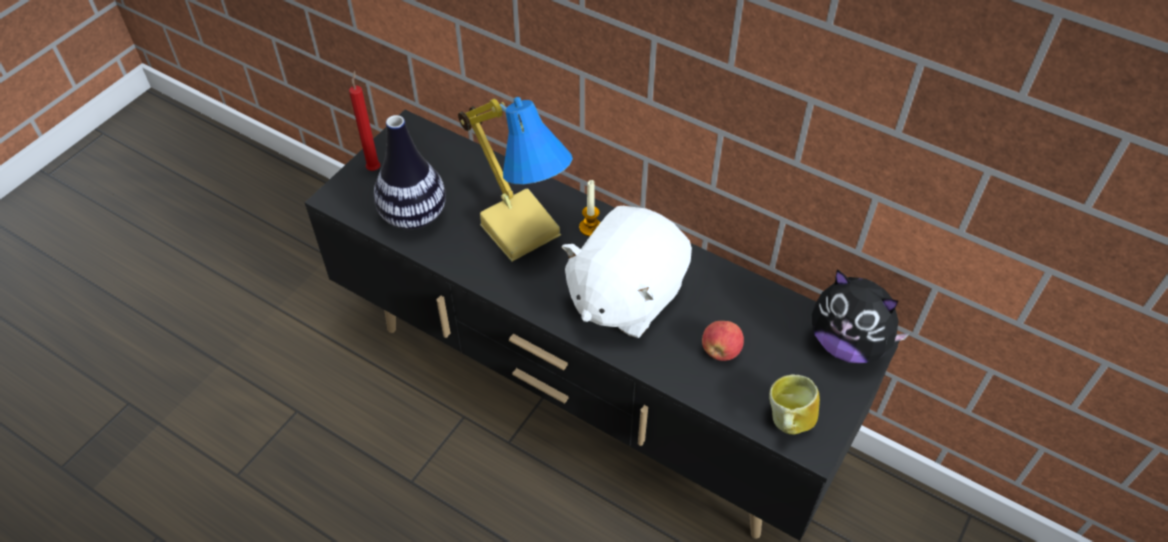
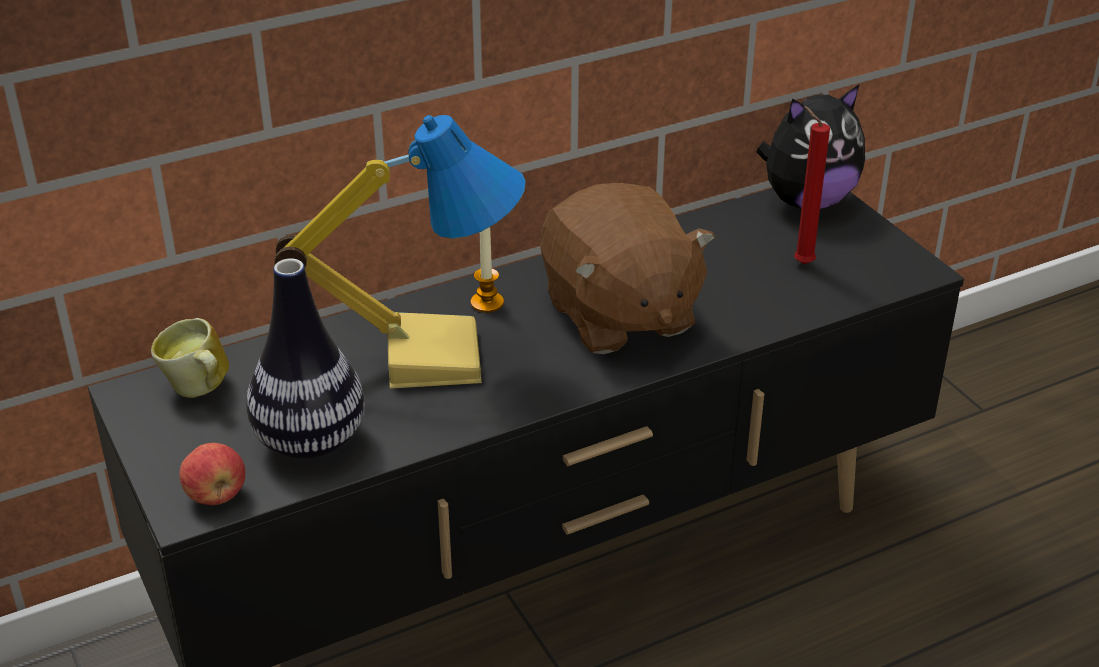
camera: 60 degrees left, 15 degrees down
(374, 168) = (173, 451): red candle -> red candle (800, 263)
(625, 295) = (618, 315): white plush toy -> brown plush toy
(720, 351) = (753, 280): apple -> apple (216, 495)
(787, 422) = (879, 274): mug -> mug (198, 391)

